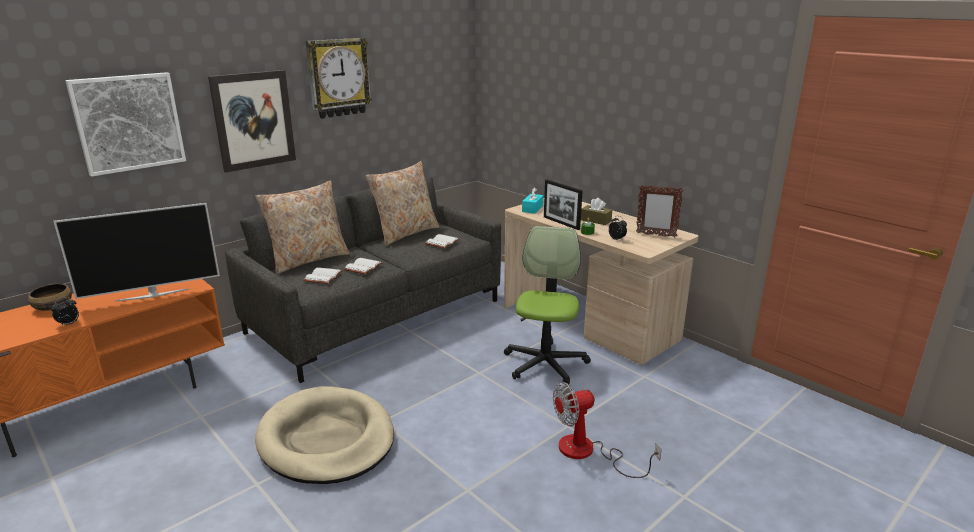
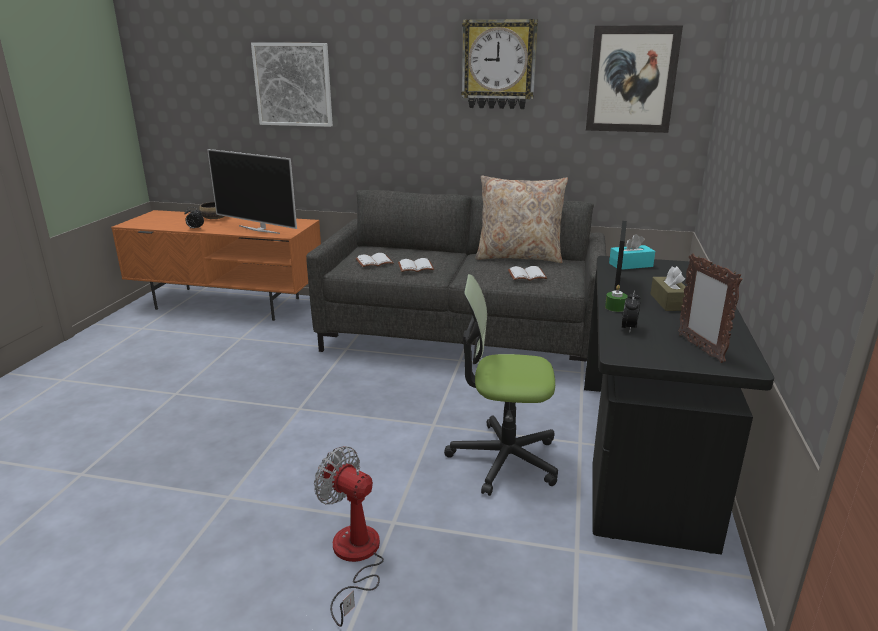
camera: 55 degrees right, 0 degrees up
(253, 120) = (399, 99): picture -> picture (631, 79)
(308, 259) = (400, 247): beige pillow -> none
(326, 440) = (251, 396): beige dog bed -> none
(545, 363) = (504, 459): office chair -> office chair turned 150 degrees counterclockwise
(589, 323) = (644, 457): beige desk -> black desk

